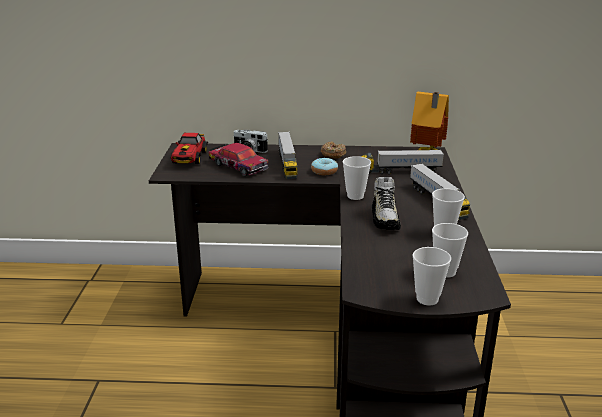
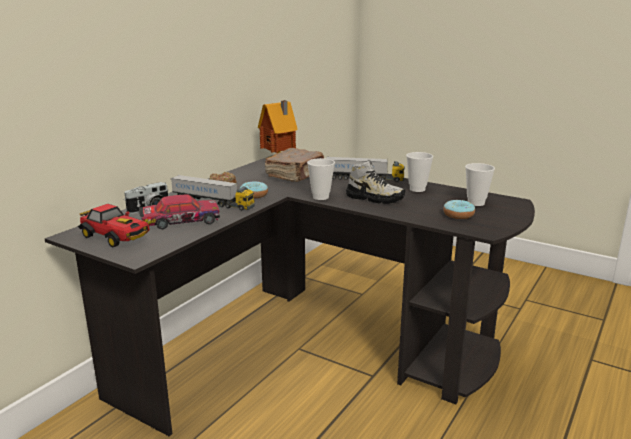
camera: 60 degrees left, 5 degrees down
(392, 268) = (458, 215): none -> donut
(400, 171) = (296, 175): toy truck -> brown book
(427, 299) = (510, 216): cup -> none

